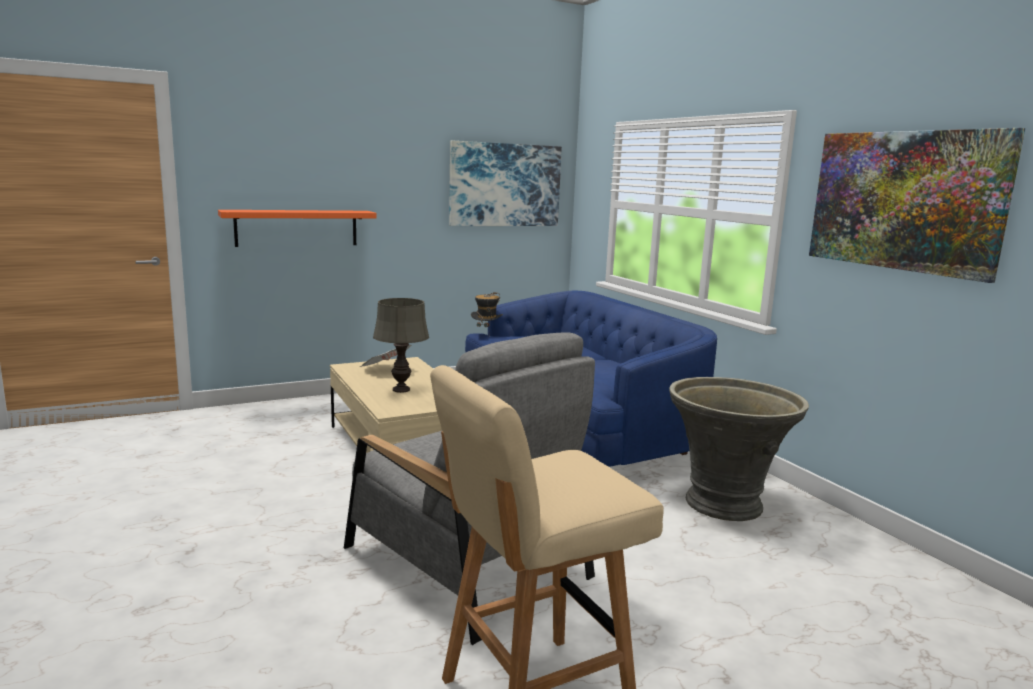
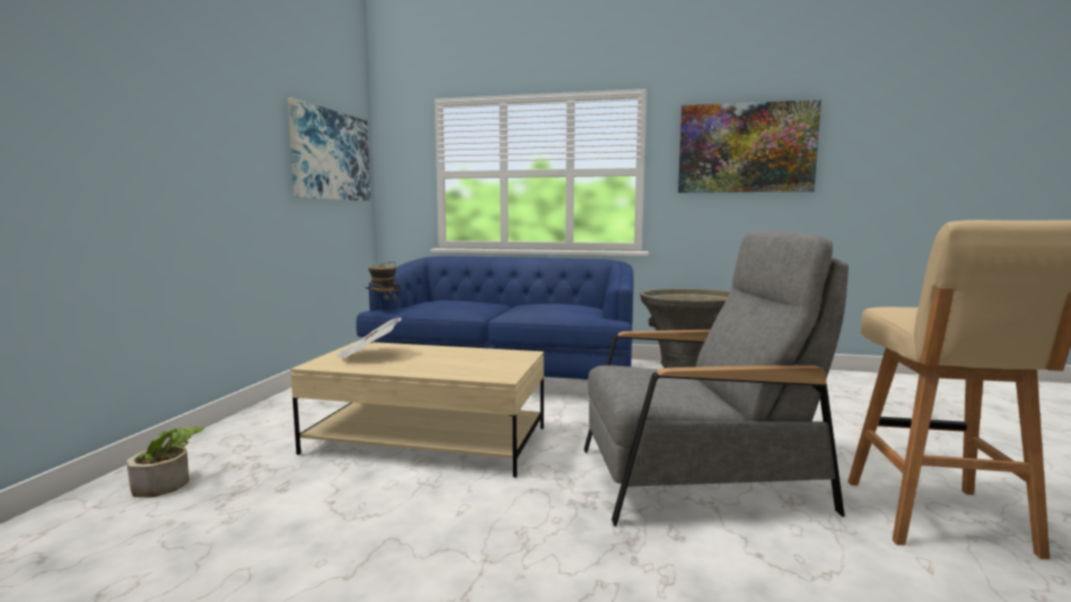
camera: 50 degrees left, 5 degrees down
(265, 416) = (169, 482): none -> potted plant
(297, 228) = (139, 194): orange shelf -> none
(401, 390) = (446, 362): grey table lamp -> none

